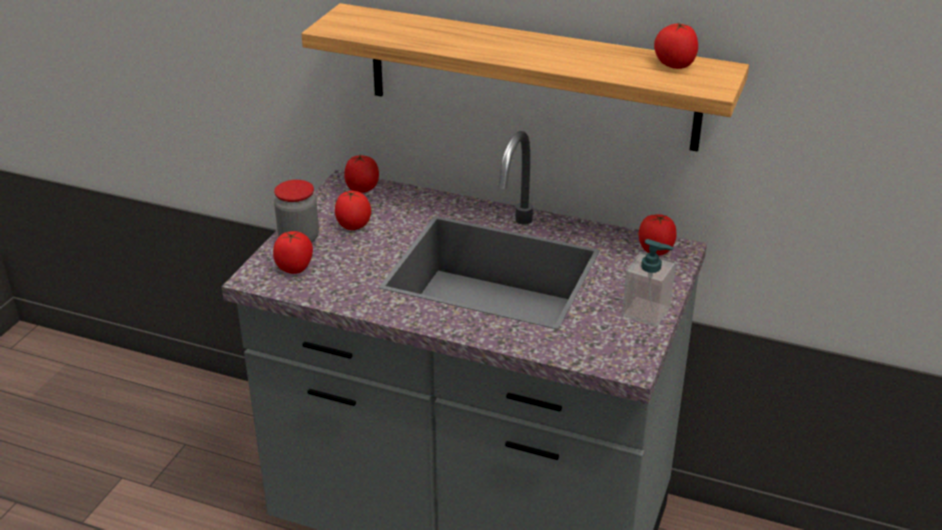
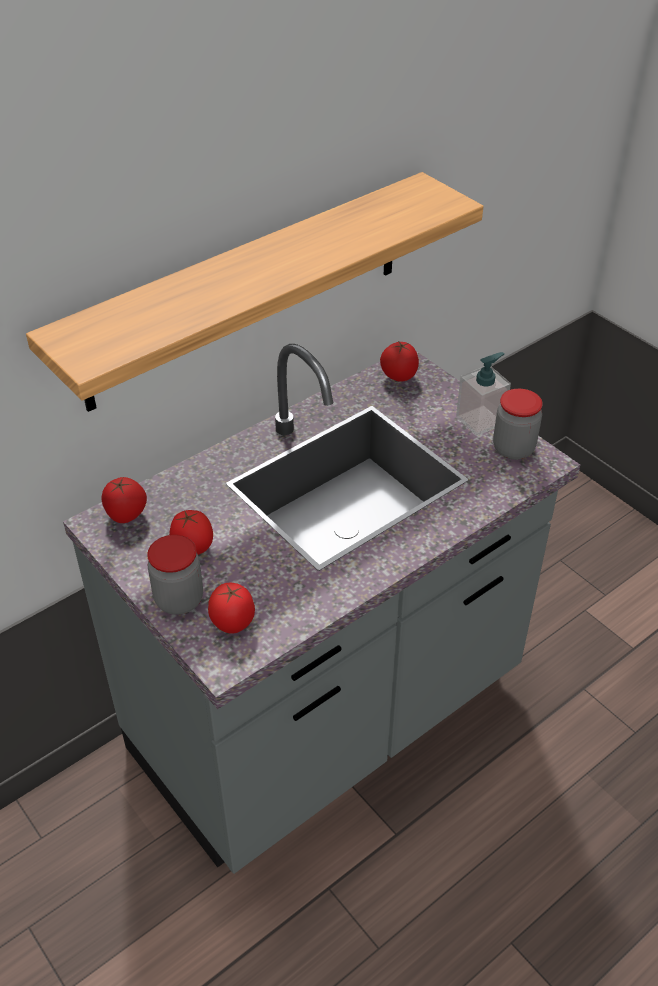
camera: 60 degrees left, 10 degrees up
(627, 342) = (513, 449): none -> jar
(674, 66) = (394, 204): tomato -> none

